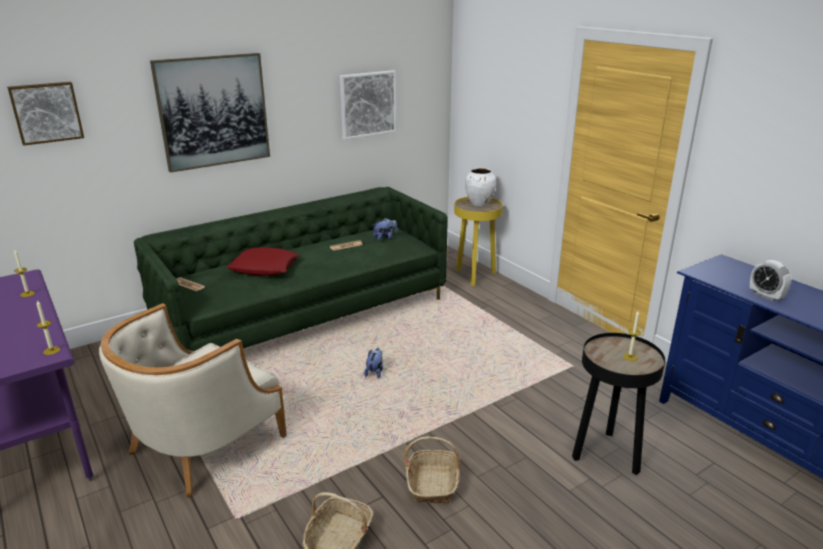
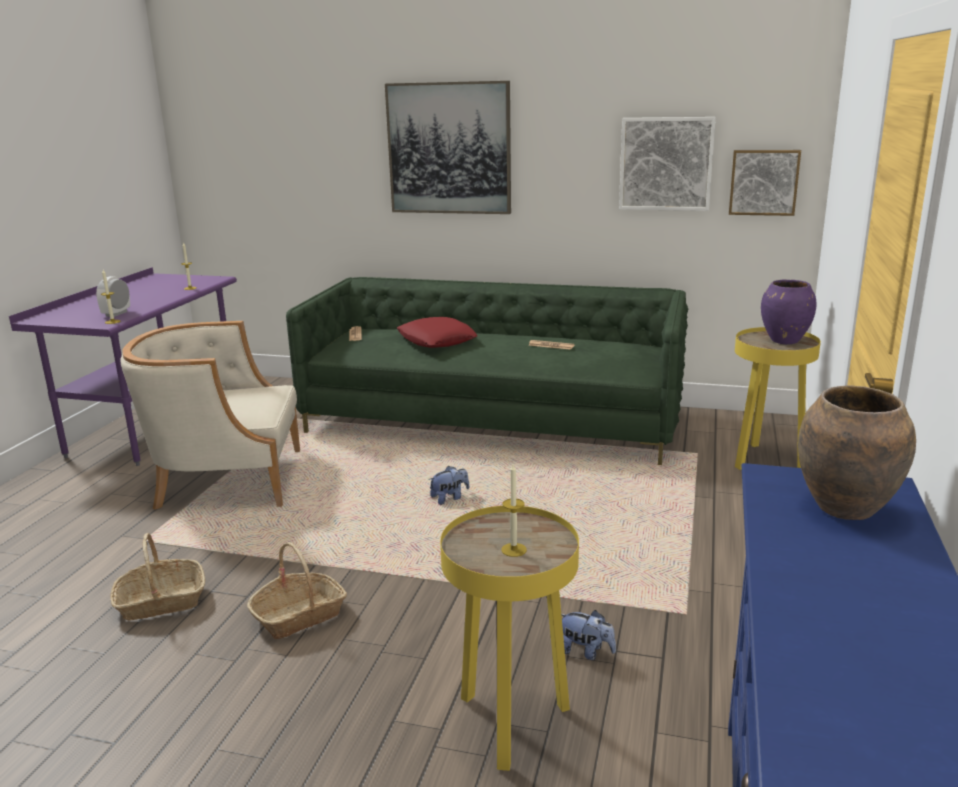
camera: 50 degrees right, 5 degrees down
(46, 112) = (289, 130): picture -> picture (763, 182)
(385, 238) = (612, 351): plush toy -> plush toy (586, 652)
(479, 204) = (784, 341): white vase -> purple vase
(606, 455) = (512, 724): black side table -> yellow side table
(739, 274) = (846, 508): none -> brown vase
(765, 296) = (797, 549): alarm clock -> alarm clock (116, 314)

